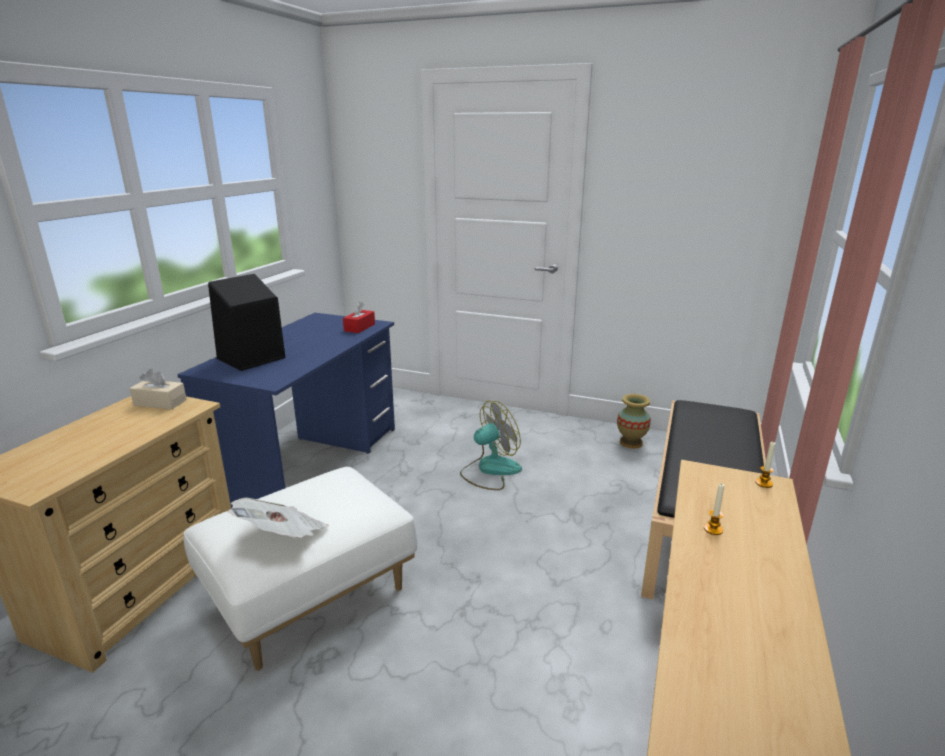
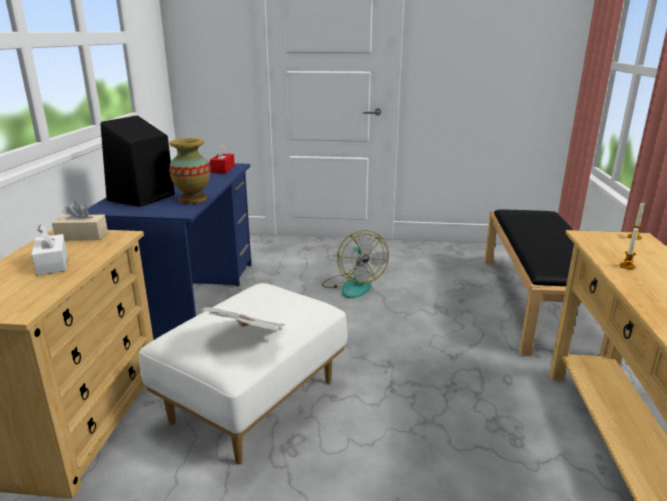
camera: 15 degrees left, 0 degrees up
(108, 434) = (52, 263): none -> white tissue box
(490, 470) = (353, 285): fan -> fan turned 120 degrees clockwise
(631, 443) = (453, 253): vase -> vase (193, 199)

